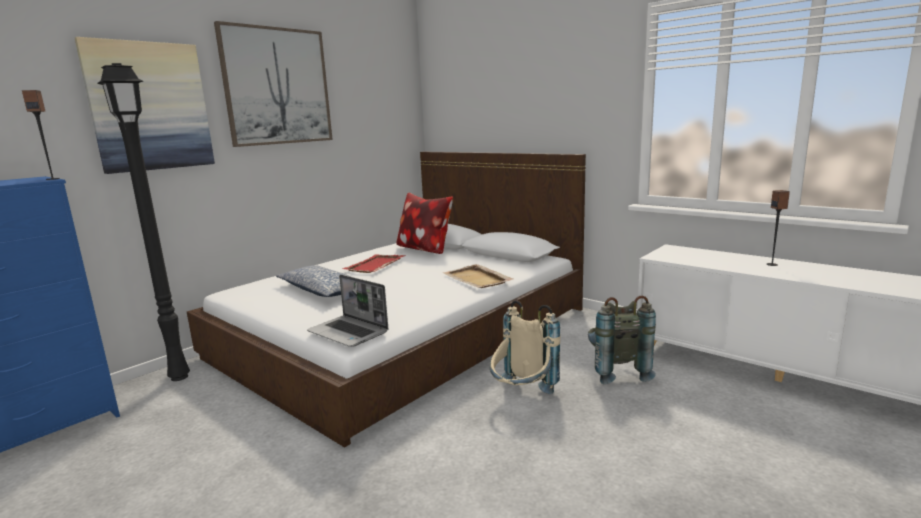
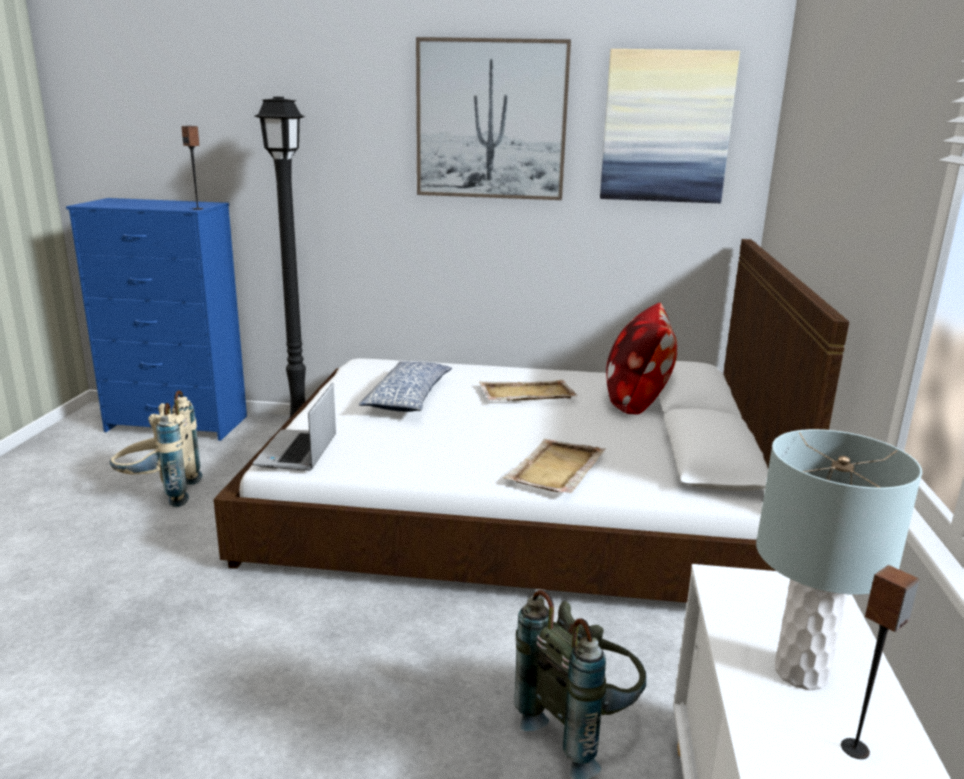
camera: 55 degrees right, 5 degrees up
(150, 107) = (333, 140): picture -> picture (666, 127)
(374, 265) = (526, 393): red tray -> beige tray
(522, 397) = (419, 654): beige backpack -> beige backpack (160, 494)
(726, 261) = (800, 672): none -> grey table lamp

